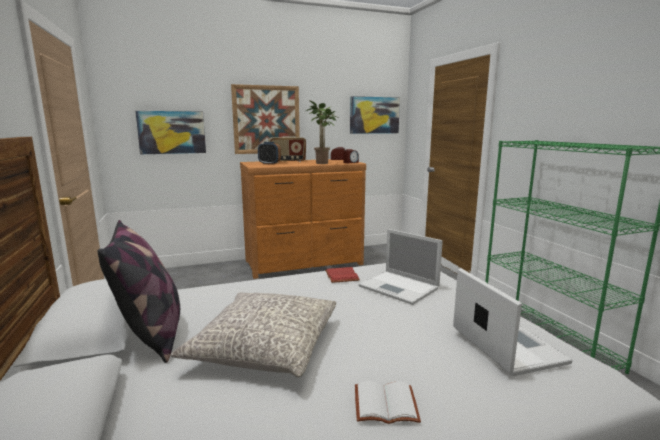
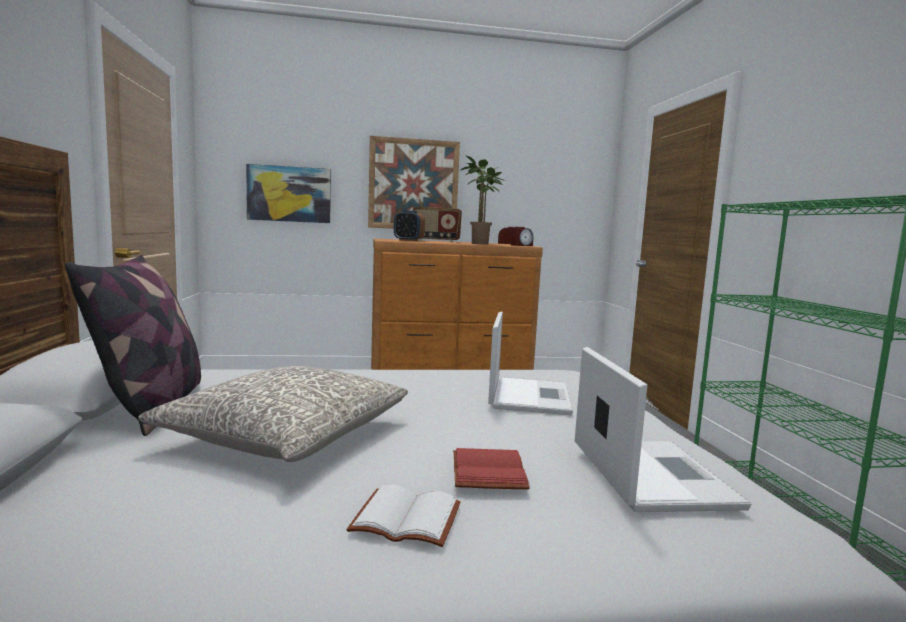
camera: 10 degrees right, 5 degrees down
(340, 276) = (451, 376): red book -> red book (485, 471)
(374, 115) = (566, 186): picture -> none
(400, 287) = (528, 395): laptop -> laptop turned 135 degrees counterclockwise

